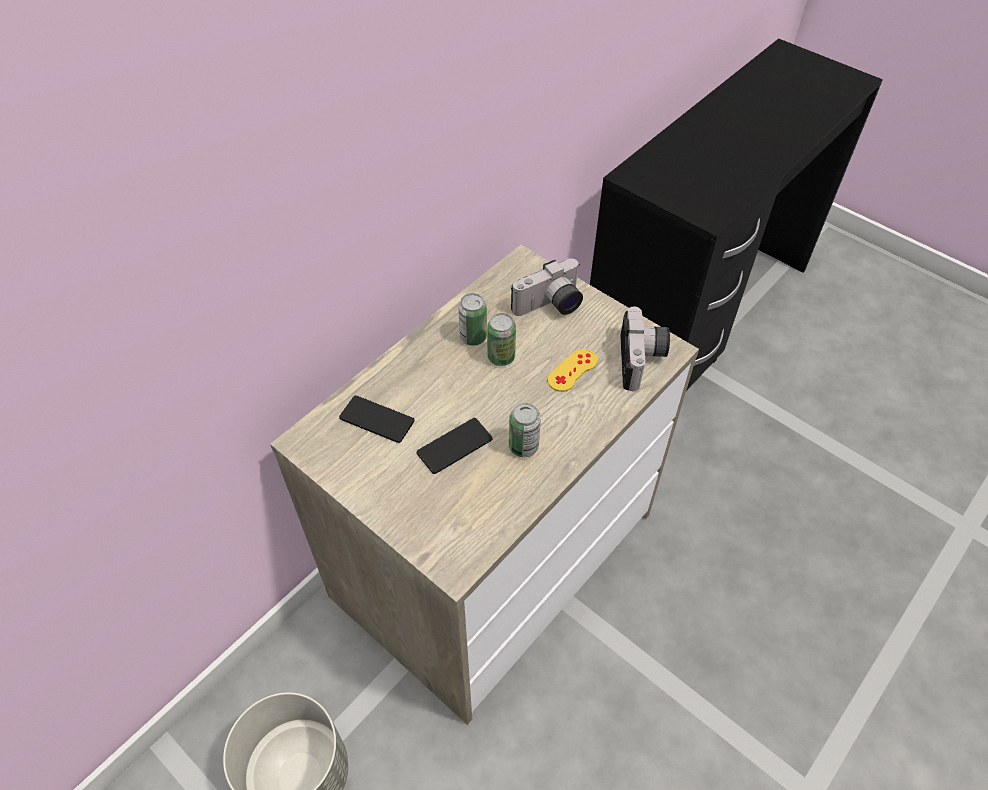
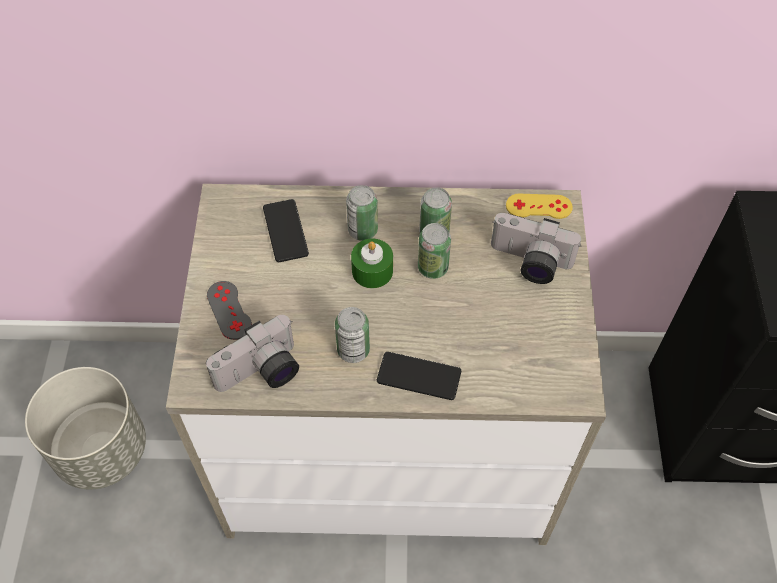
camera: 50 degrees right, 5 degrees up
(410, 501) = (229, 310): none -> grey game controller
(427, 374) = (362, 230): none -> can
(454, 446) = (308, 301): phone -> phone (419, 376)
(468, 392) = (372, 271): none -> green candle
(572, 370) = (472, 330): yellow game controller -> yellow game controller (539, 206)
(642, 361) = (540, 378): camera -> camera (262, 374)

